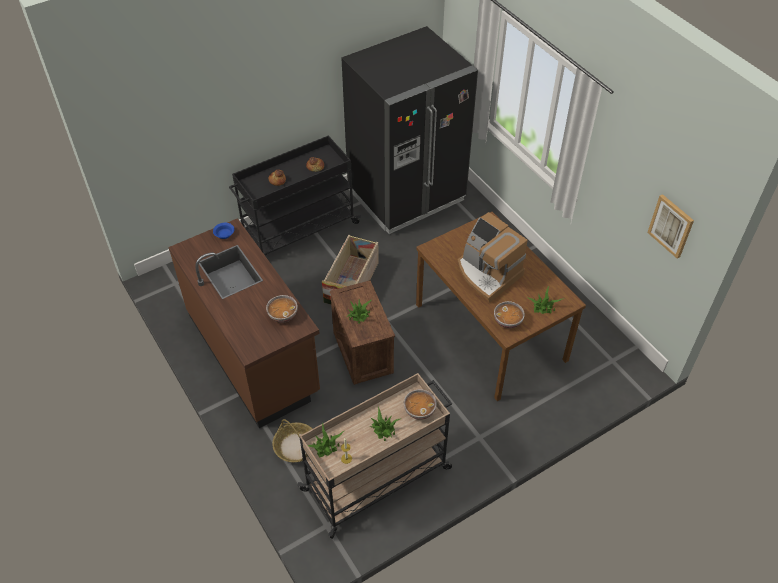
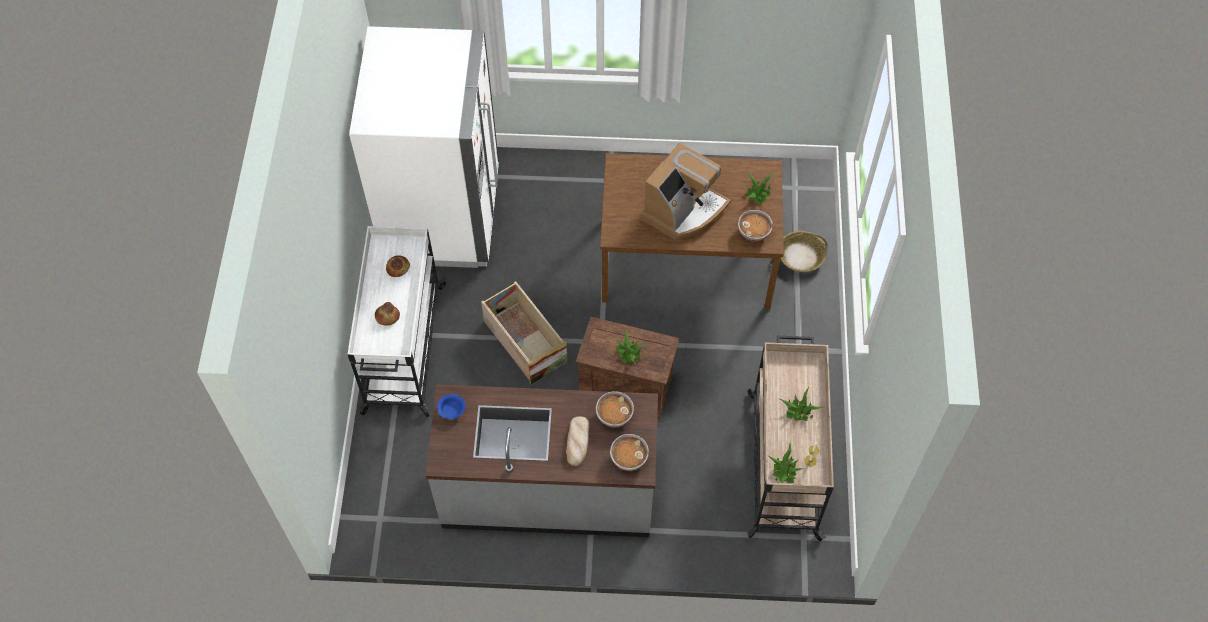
camera: 55 degrees left, 10 degrees up
(247, 307) = (577, 442): none -> bread
(254, 353) = (548, 490): brown counter -> grey counter
(295, 446) = (695, 515): basket -> basket (800, 256)
(297, 230) = (403, 350): black cart -> white cart
(406, 195) = (442, 215): black fridge -> white fridge
(419, 410) = (798, 368): bowl -> bowl (628, 458)
(487, 273) = (684, 210): coffee machine -> coffee machine turned 45 degrees counterclockwise
(671, 225) = (807, 33): picture -> none

